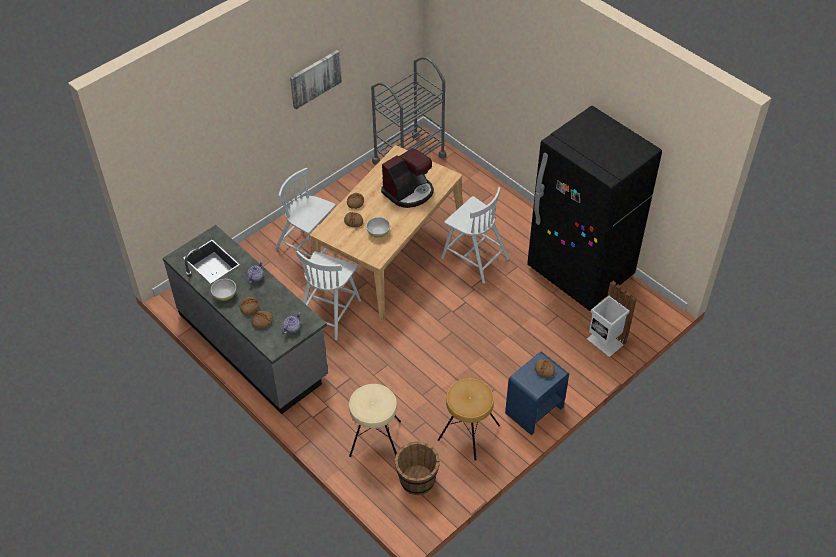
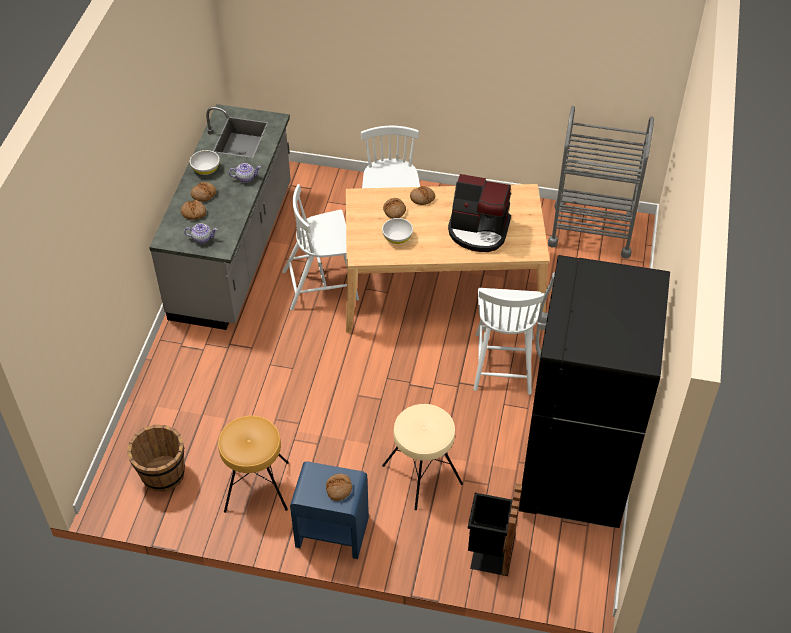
camera: 55 degrees right, 0 degrees up
(315, 78) = (494, 45): picture -> none
(375, 438) = (191, 409): beige stool -> beige stool (422, 474)
(605, 341) = (489, 553): white trash can -> black trash can

